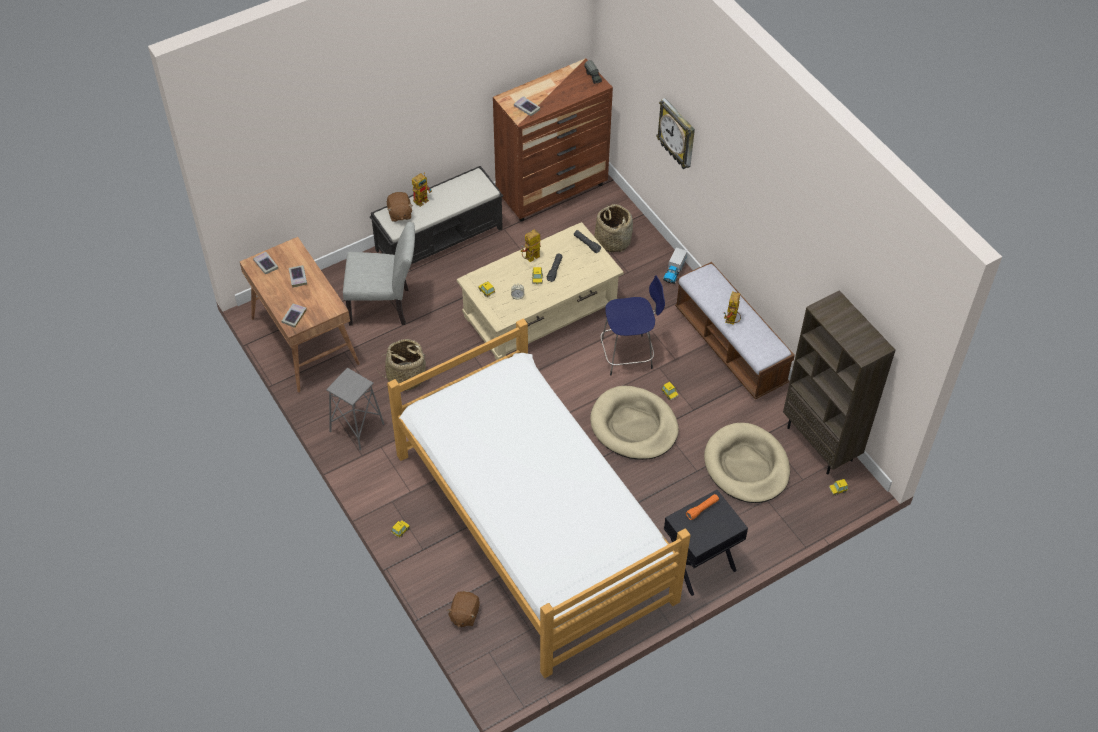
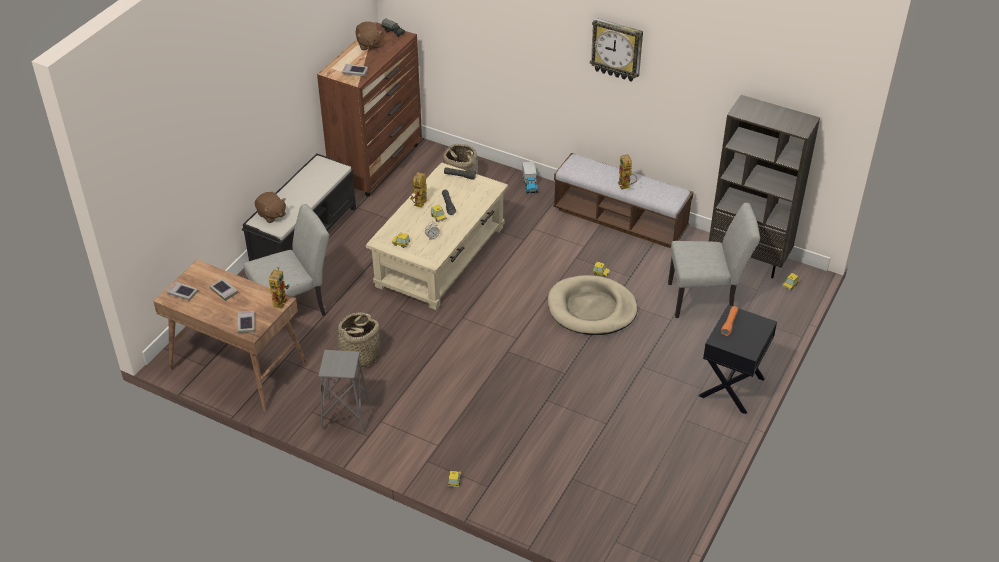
camera: 30 degrees left, 10 degrees down
(422, 199) = (284, 196): toy robot -> toy robot (280, 300)
(464, 614) = (568, 522): brown plush toy -> brown plush toy (368, 44)
(533, 527) = (571, 423): bed -> none
(628, 355) = (543, 258): blue stool -> none
(677, 134) = (506, 44): wall clock -> wall clock (617, 49)
(746, 466) = (706, 299): beige dog bed -> grey chair

